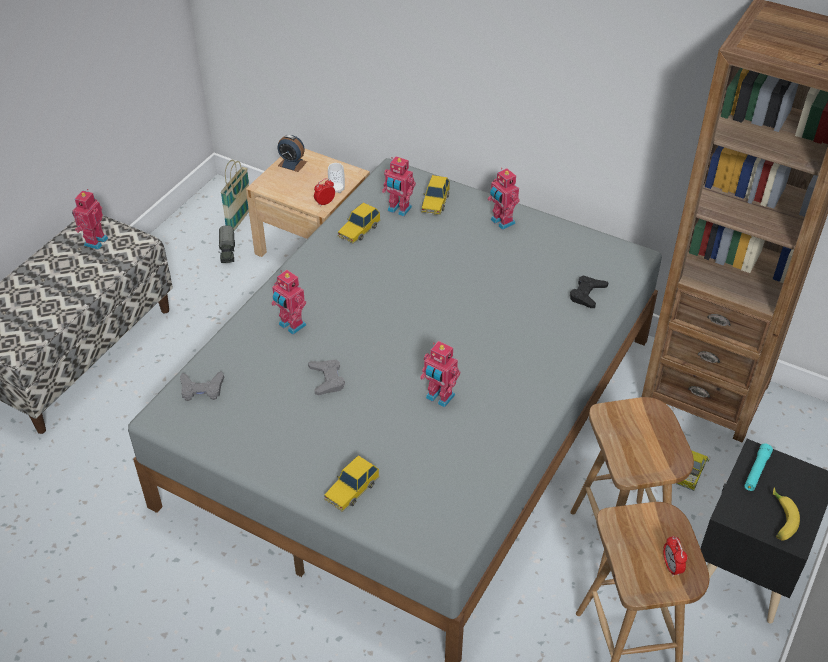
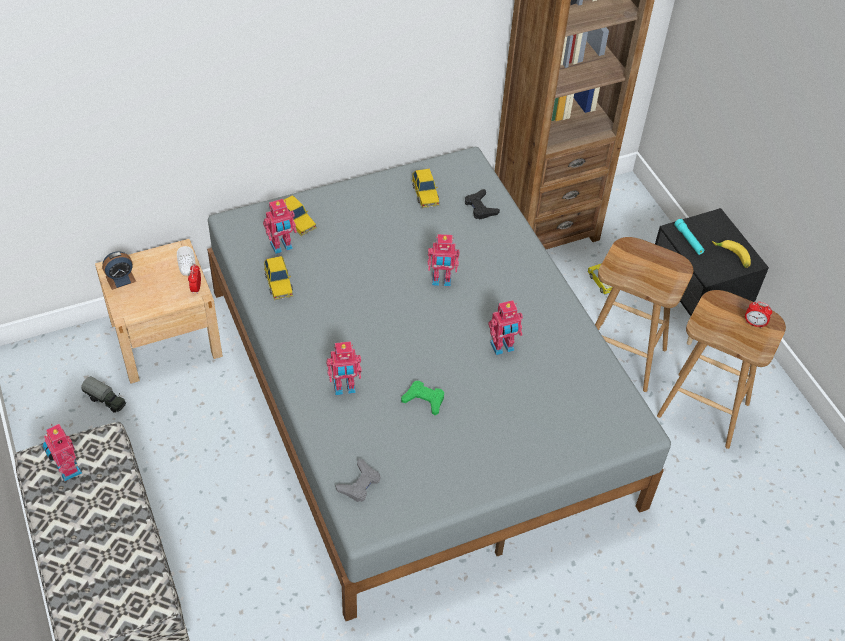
camera: 55 degrees left, 5 degrees up
(239, 220) = (74, 368): basket -> none
(327, 379) = (424, 400): grey game controller -> green game controller
(351, 489) = (544, 449): toy car -> toy car (425, 194)
(501, 222) = (360, 201): toy robot -> toy robot (441, 281)

